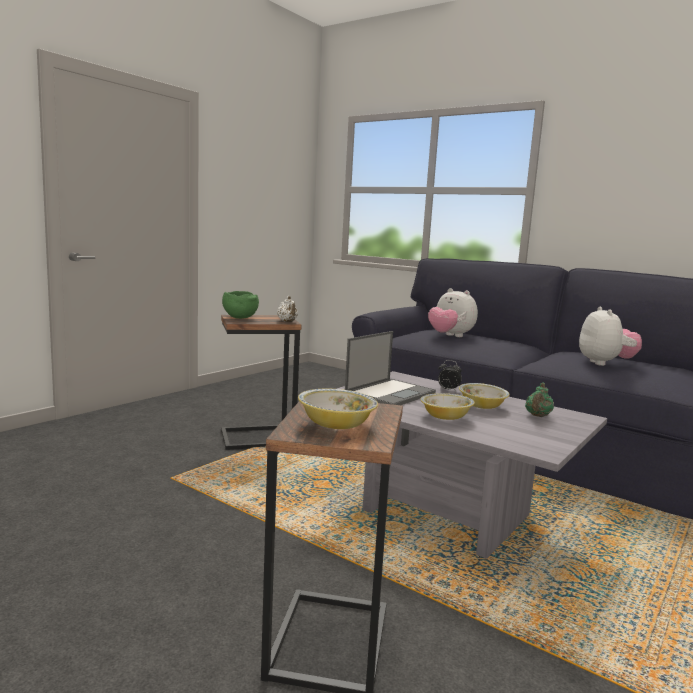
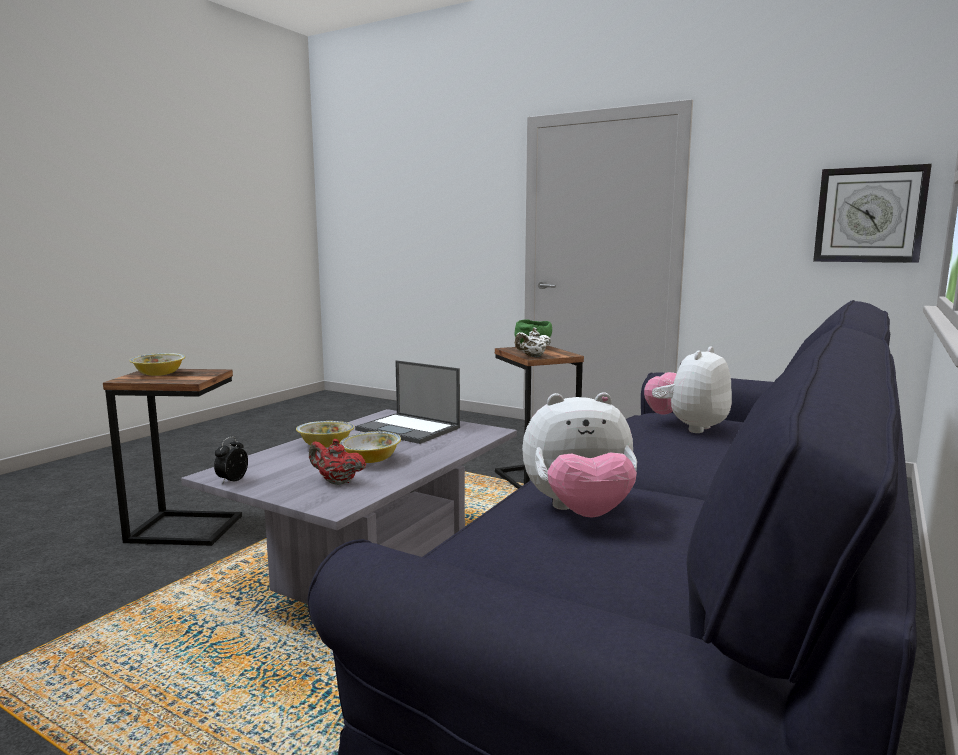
camera: 85 degrees right, 0 degrees up
(289, 203) = (869, 215): none -> wall clock
(447, 390) = (437, 449): alarm clock -> alarm clock (232, 481)
(537, 416) = (337, 482): green teapot -> red teapot

